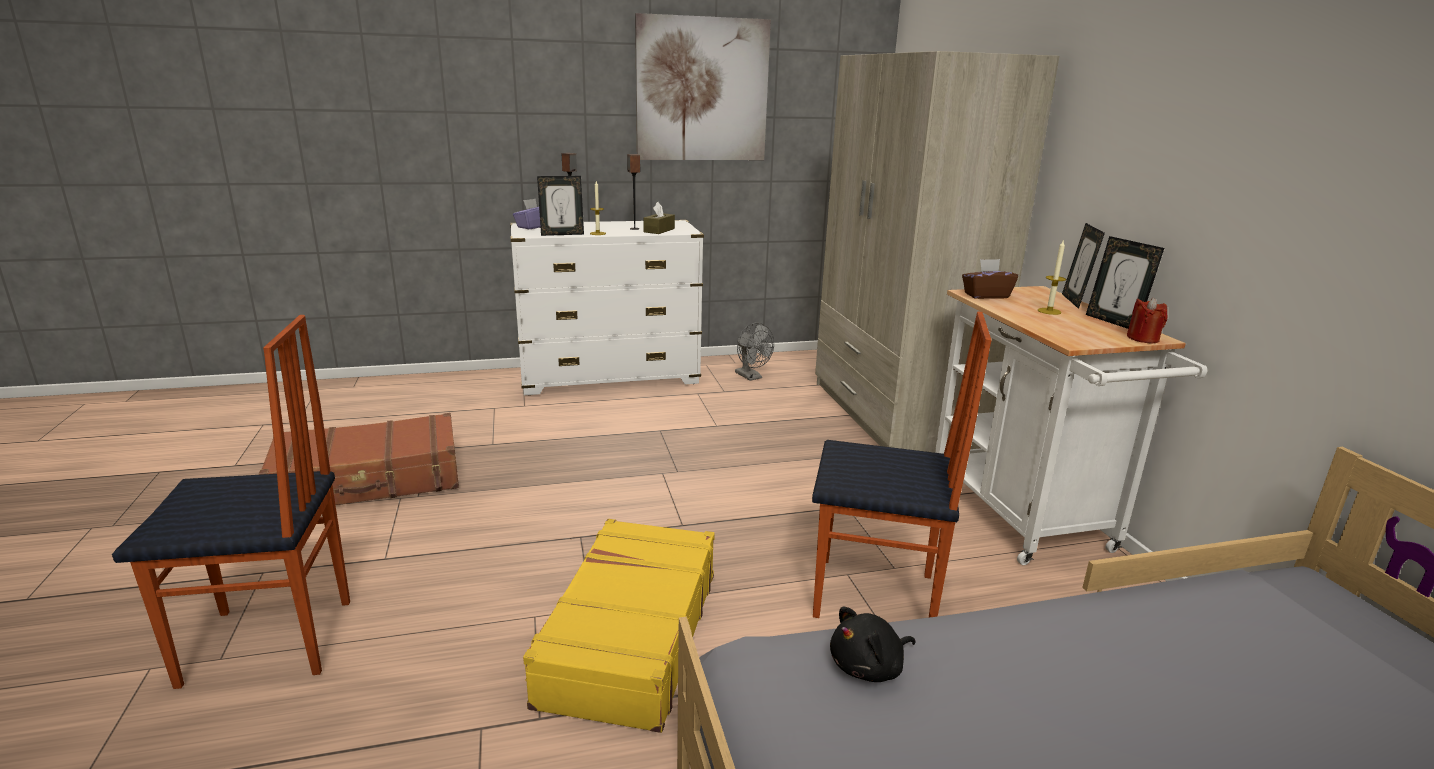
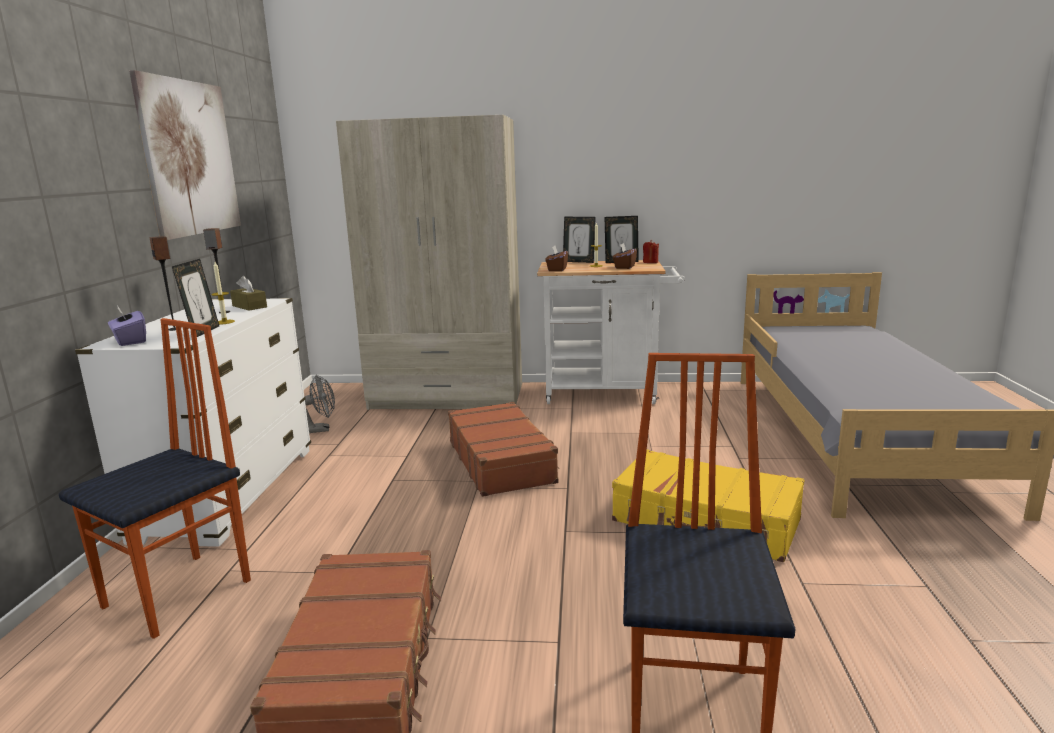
camera: 70 degrees left, 5 degrees down
(731, 475) = (501, 461): none -> brown suitcase
(869, 667) = (852, 393): black plush toy -> none
(875, 597) = (676, 442): chair -> chair (180, 593)
(1063, 326) = (624, 267): none -> brown tissue box

